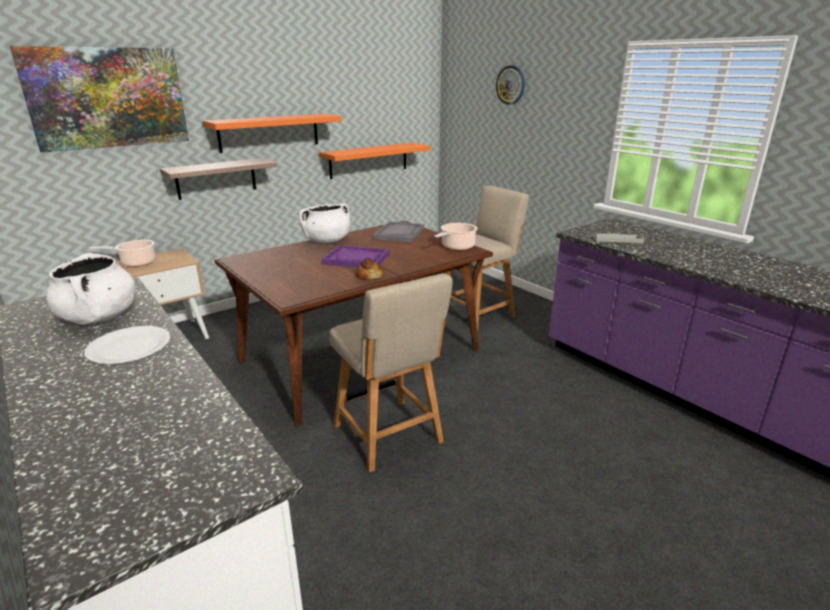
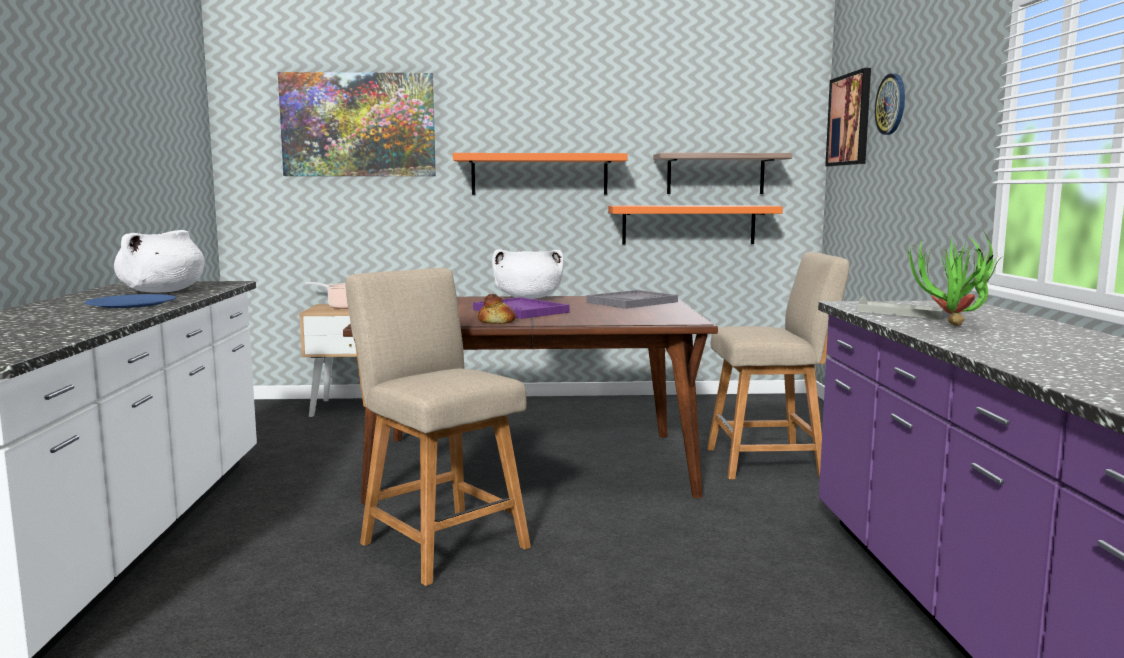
camera: 35 degrees right, 15 degrees down
(129, 347) = (131, 304): white plate -> blue plate
(216, 178) = (463, 225): shelf -> shelf (715, 174)
(390, 436) = (440, 542): beige chair -> beige chair turned 135 degrees clockwise
(456, 247) = (675, 317): cooking pot -> none
(466, 87) = (850, 120): none -> picture
(663, 251) = (952, 327): none -> potted plant

